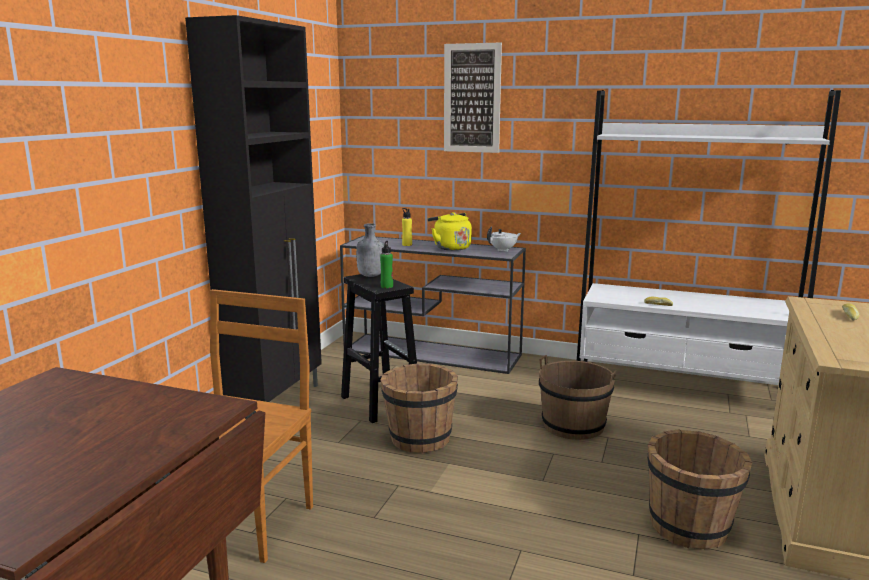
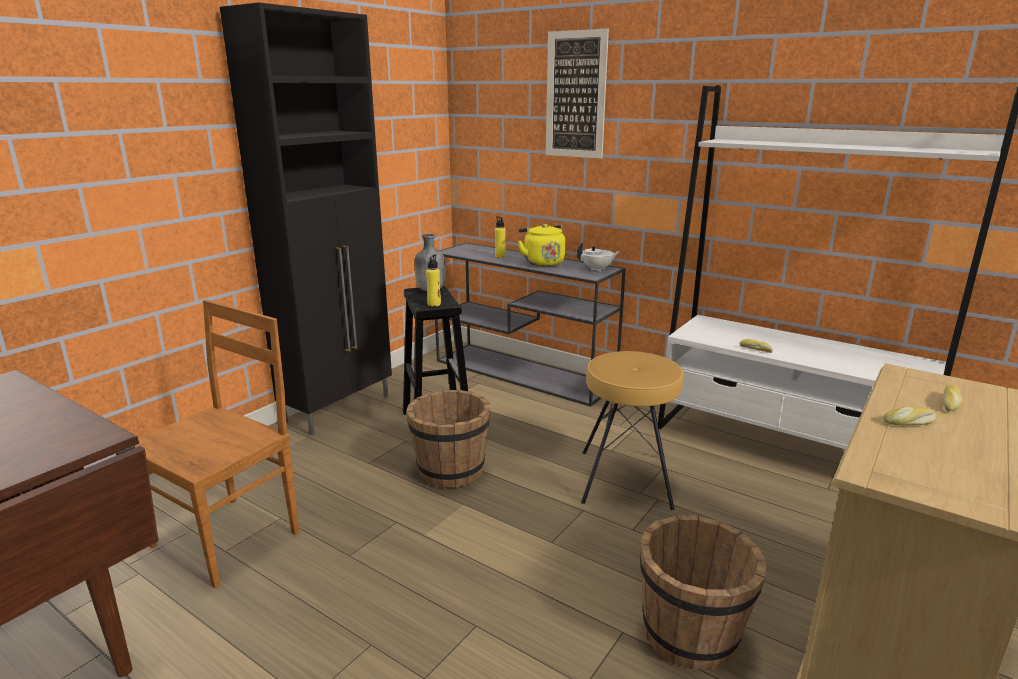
camera: 15 degrees right, 5 degrees up
(387, 286) = (434, 304): green bottle -> yellow bottle
(573, 425) = (626, 479): brown bucket -> brown stool
(835, 329) = (909, 423): none -> bread

